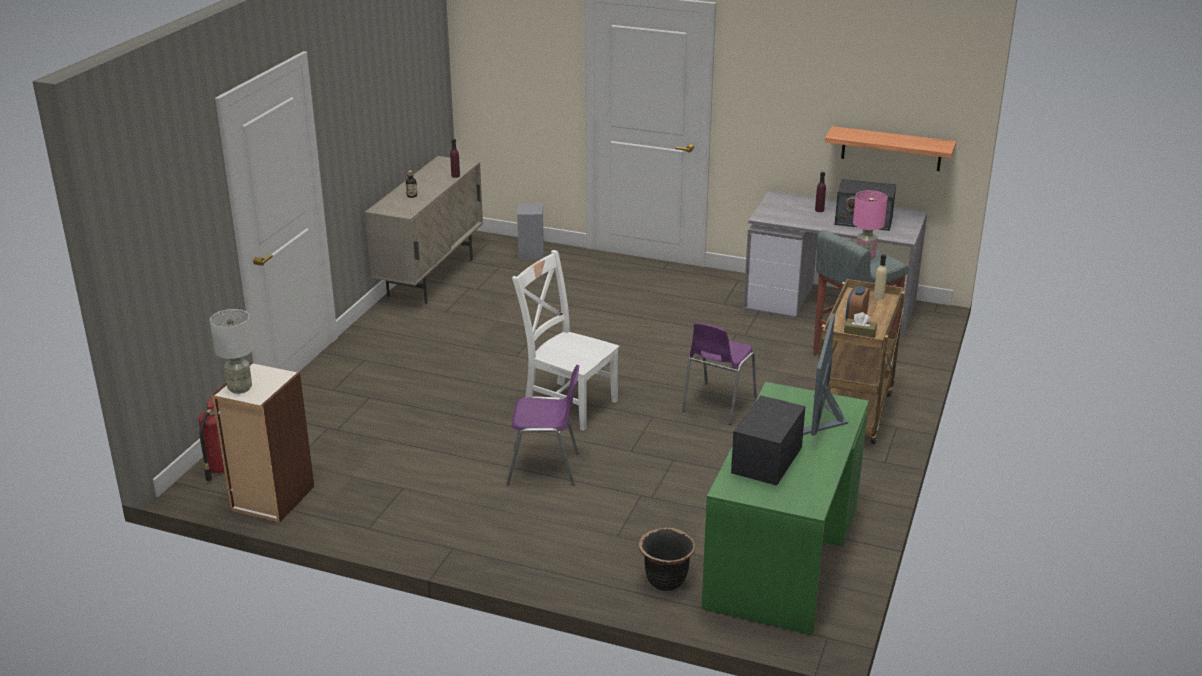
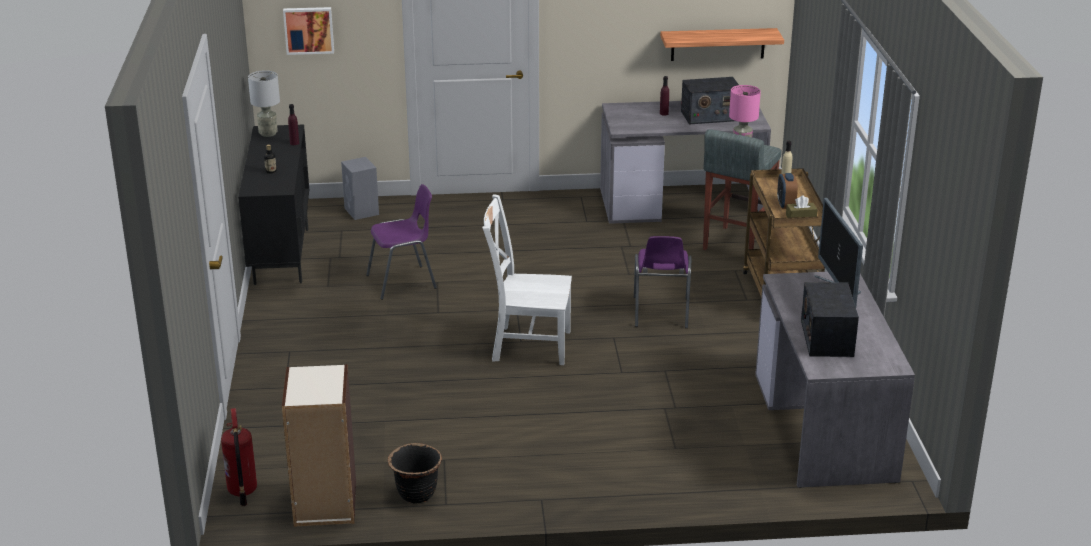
camera: 25 degrees left, 0 degrees up
(239, 389) = (304, 393): grey table lamp -> grey table lamp (268, 134)
(431, 278) = (281, 256): beige cabinet -> black cabinet
(502, 75) = (309, 30): none -> picture
(545, 468) = (560, 407): purple chair -> purple chair (403, 282)
(665, 580) = (748, 473): black planter -> black planter (416, 494)
(784, 557) = (825, 427): green desk -> grey desk

